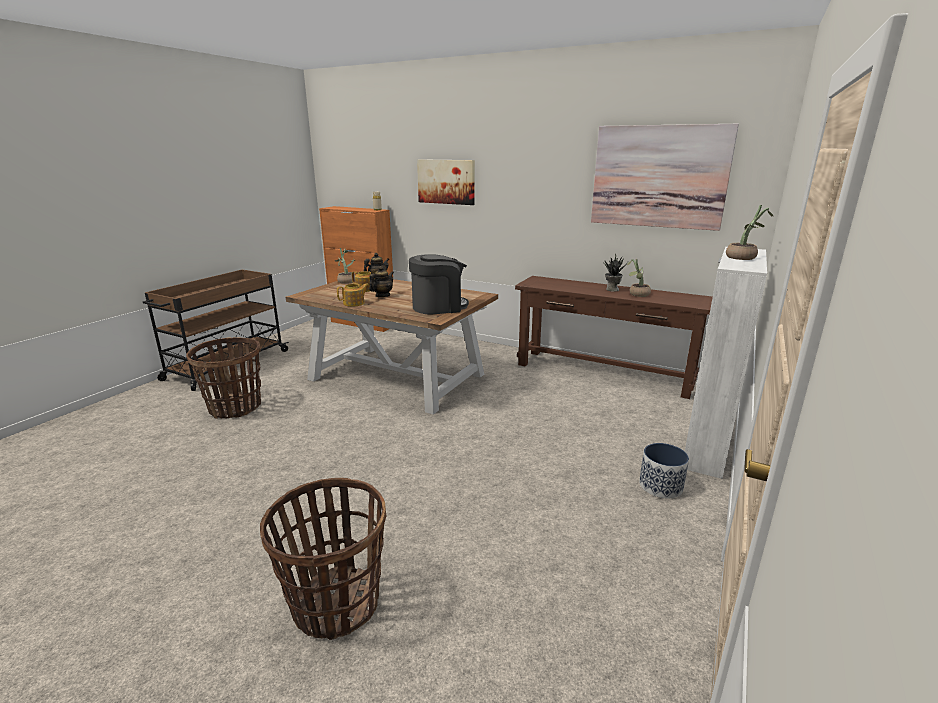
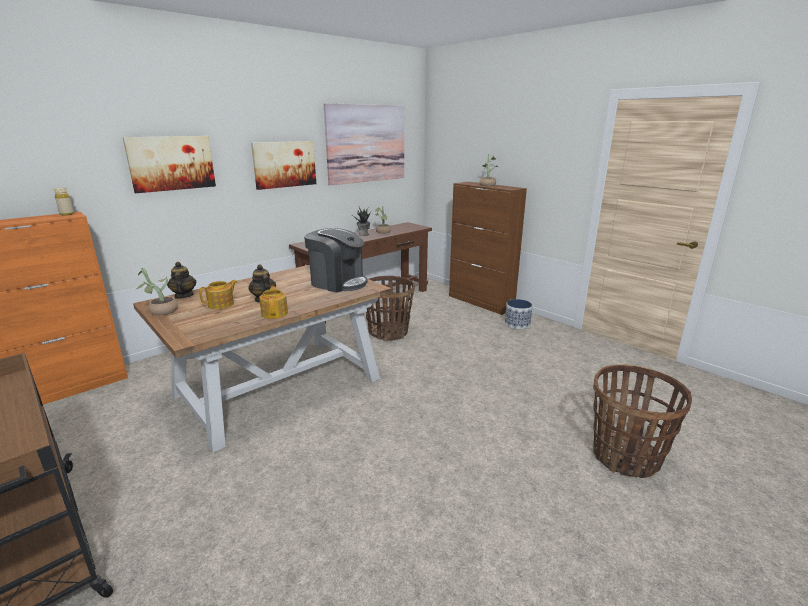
camera: 70 degrees left, 0 degrees up
(235, 408) = (239, 529): basket -> basket (388, 332)
(438, 307) = (338, 283): coffee machine -> coffee machine turned 120 degrees clockwise
(542, 192) = (284, 164): none -> picture
(706, 445) = (481, 302): white cabinet -> brown cabinet

